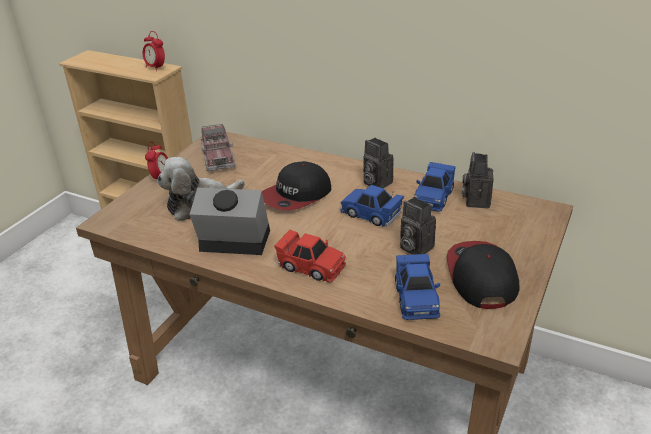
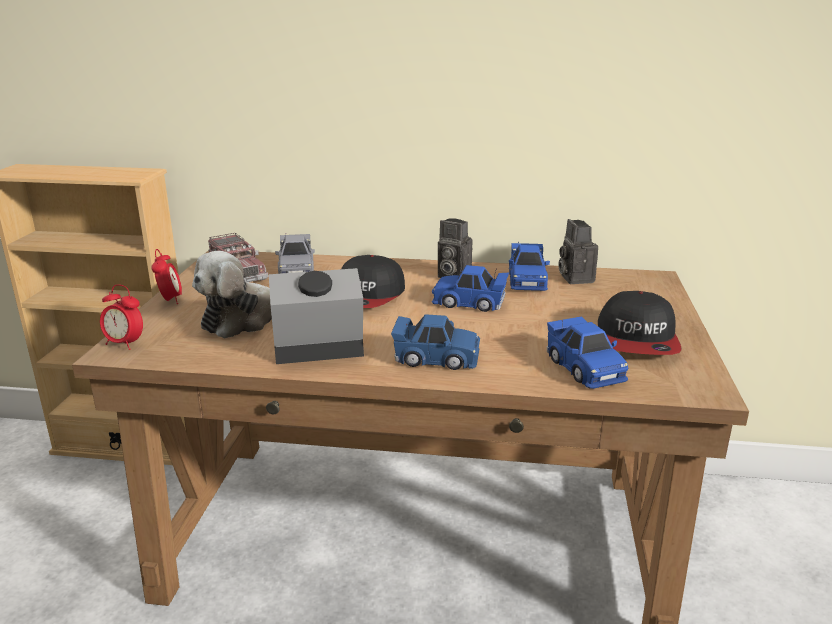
camera: 20 degrees left, 10 degrees down
(156, 68) = (132, 171): alarm clock -> alarm clock (125, 344)
(262, 159) = (296, 269): none -> grey toy car
(311, 266) = (436, 358): red toy car -> blue toy car
(414, 247) = (543, 325): camera -> none
(480, 276) = (637, 339): cap -> cap turned 150 degrees counterclockwise

